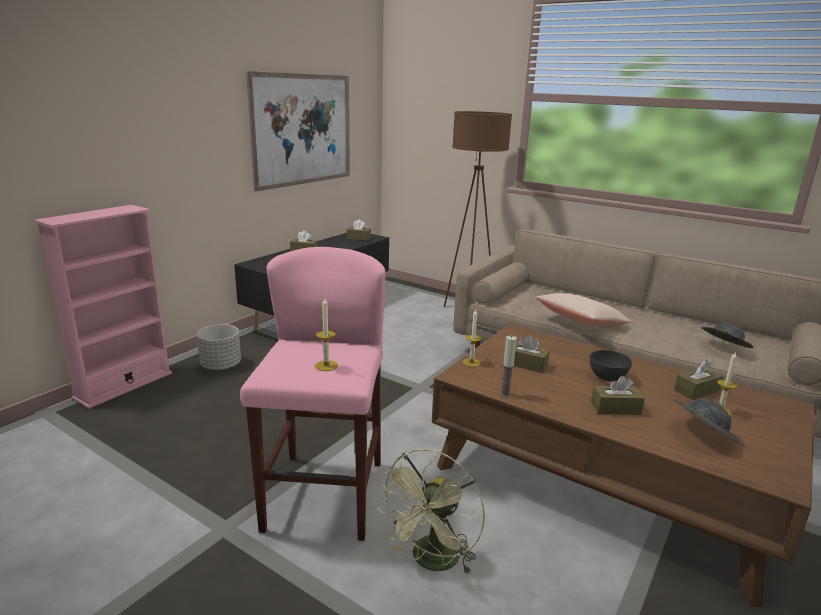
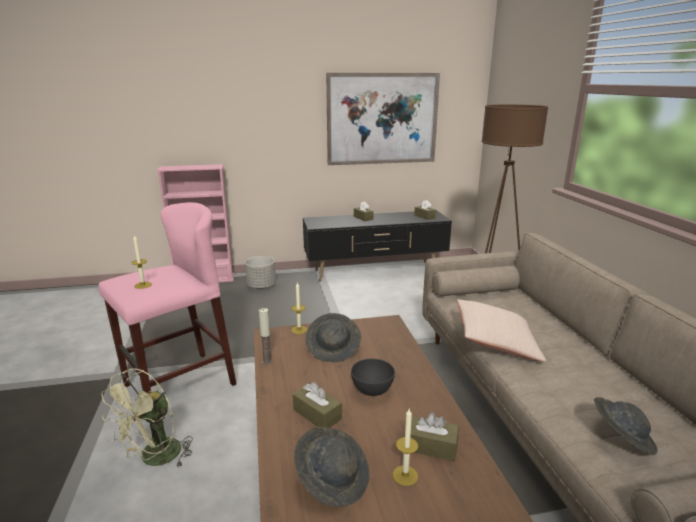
camera: 45 degrees right, 0 degrees up
(432, 562) = (155, 459): green fan -> green fan turned 45 degrees counterclockwise
(526, 364) = (333, 349): brown tissue box -> grey hat

